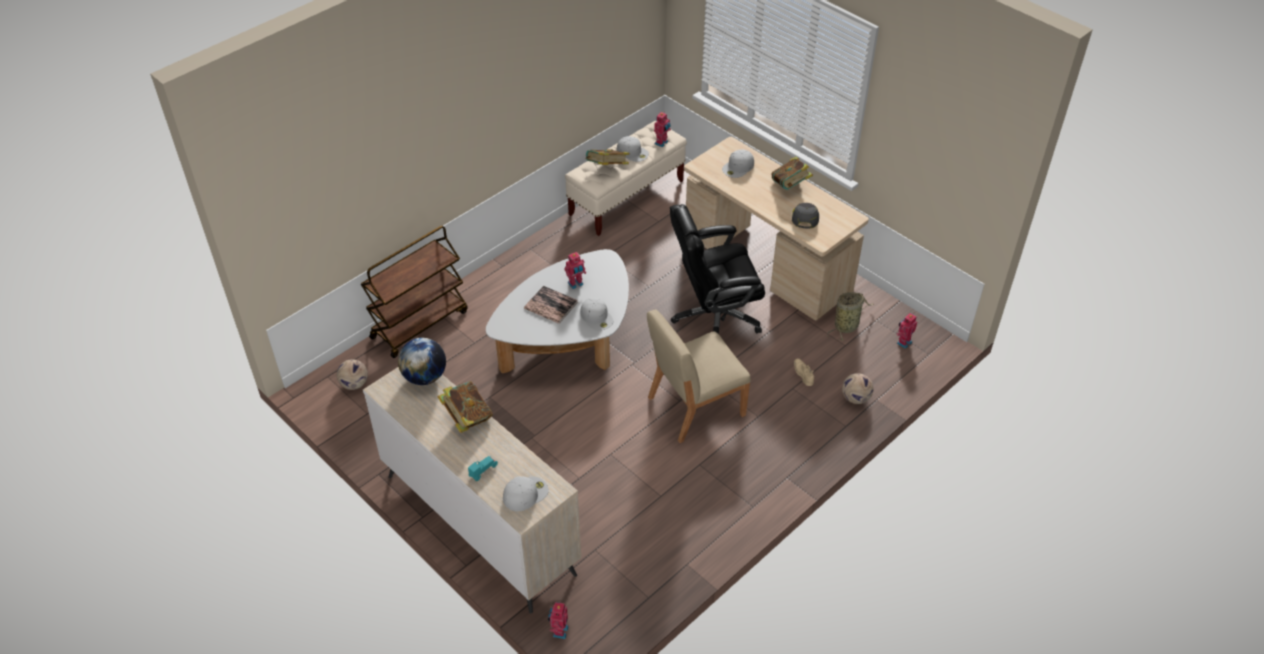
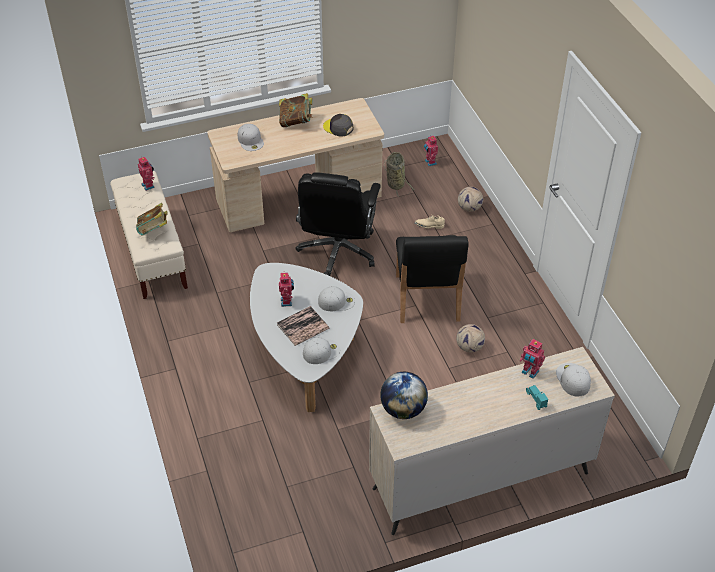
camera: 65 degrees left, 0 degrees up
(354, 384) = (258, 532): football -> football (469, 347)
(419, 324) = (209, 455): brown cart -> none
(467, 418) = (469, 393): book -> none
(559, 631) = (612, 460): toy robot -> toy robot (529, 372)
(633, 152) = (145, 207): white cap -> white cap (321, 351)
(694, 406) = (427, 298): beige chair -> black chair

